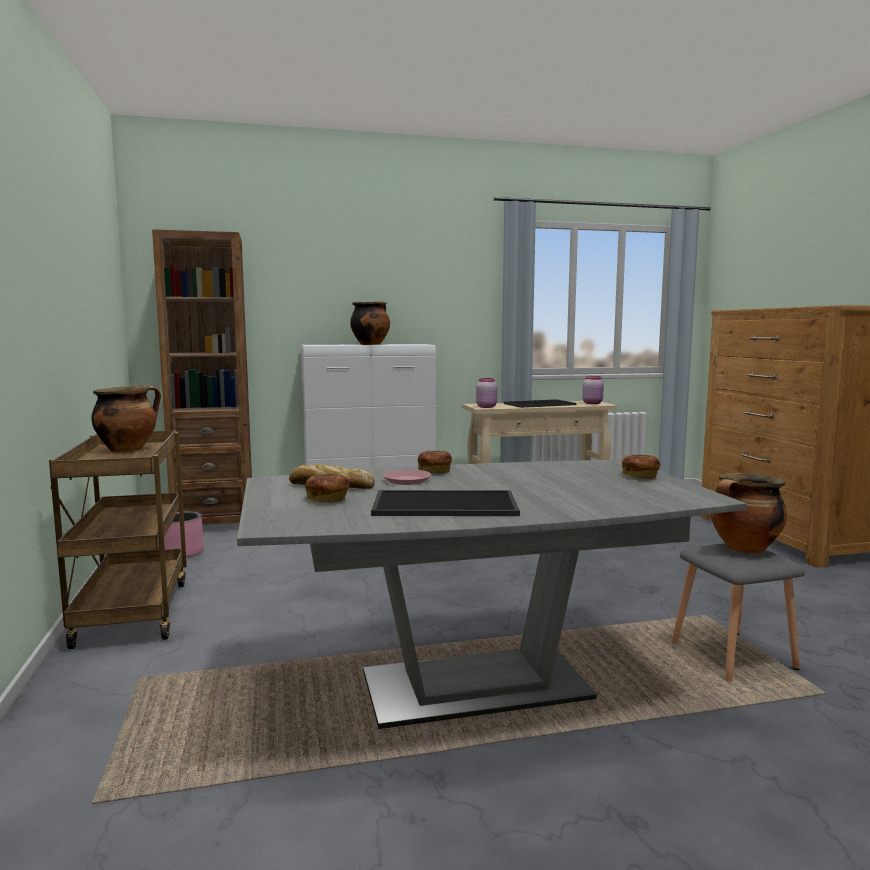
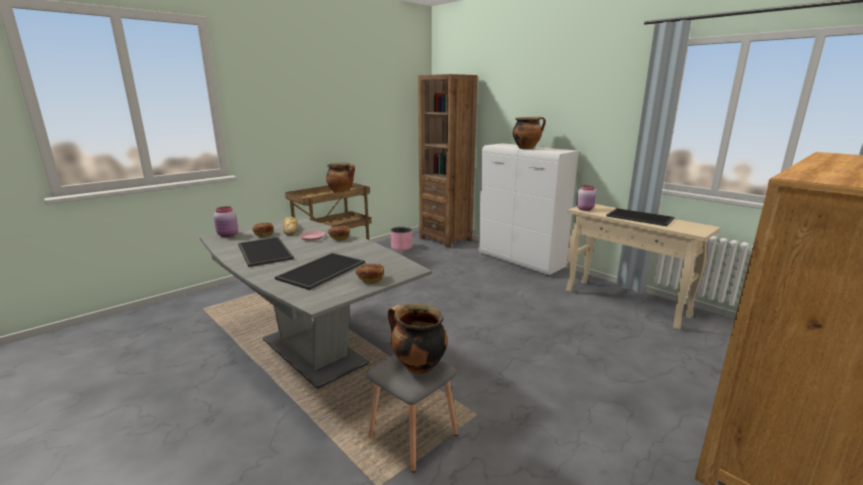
camera: 60 degrees right, 10 degrees up
(587, 488) = (322, 271): none -> tray
(593, 403) = (692, 229): pink jar -> pink jar (228, 235)

